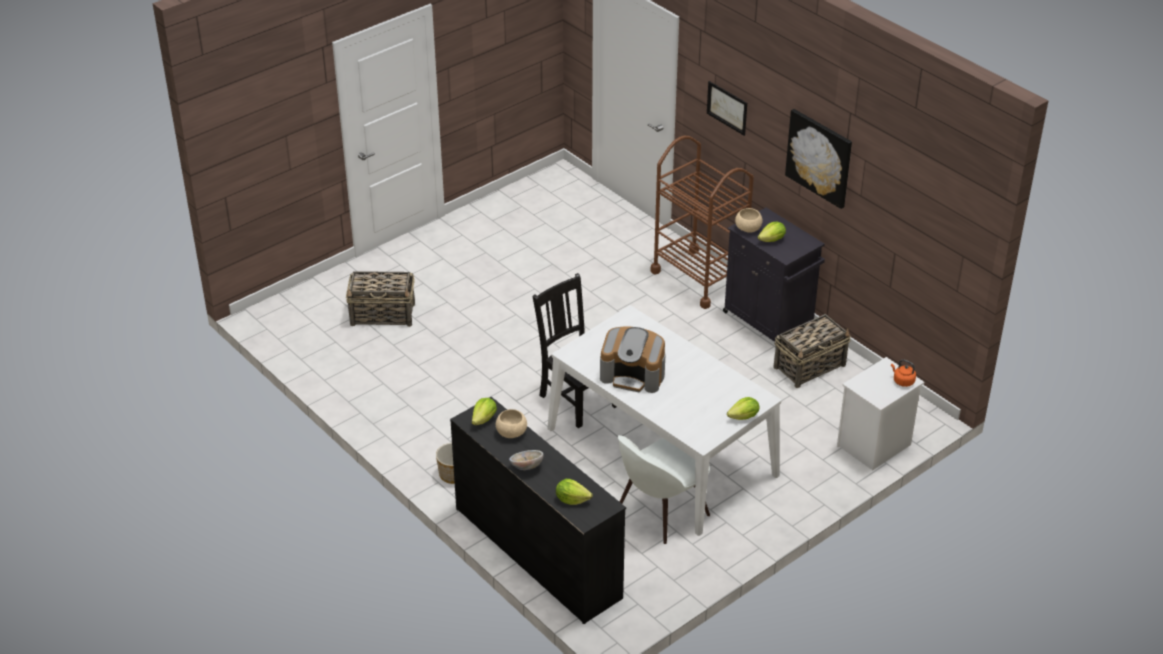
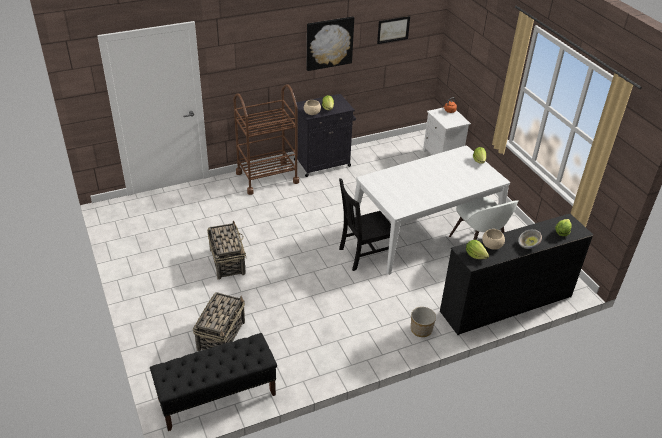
camera: 75 degrees left, 0 degrees up
(294, 334) = (216, 397): none -> black bench
(633, 375) = (428, 191): coffee machine -> none
(727, 108) = (250, 59): picture -> picture (393, 29)
(810, 366) = (369, 159): basket -> basket (227, 261)

